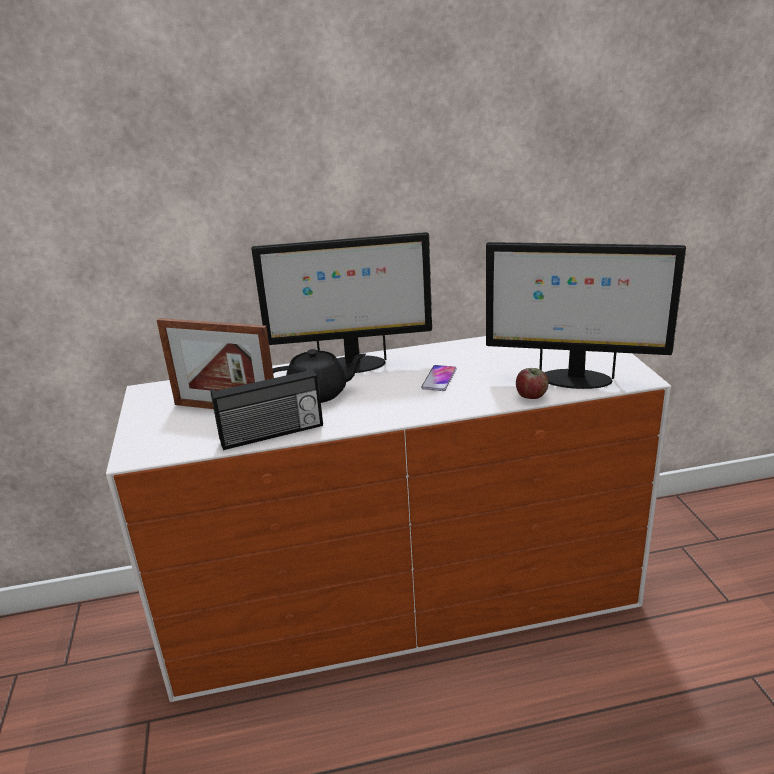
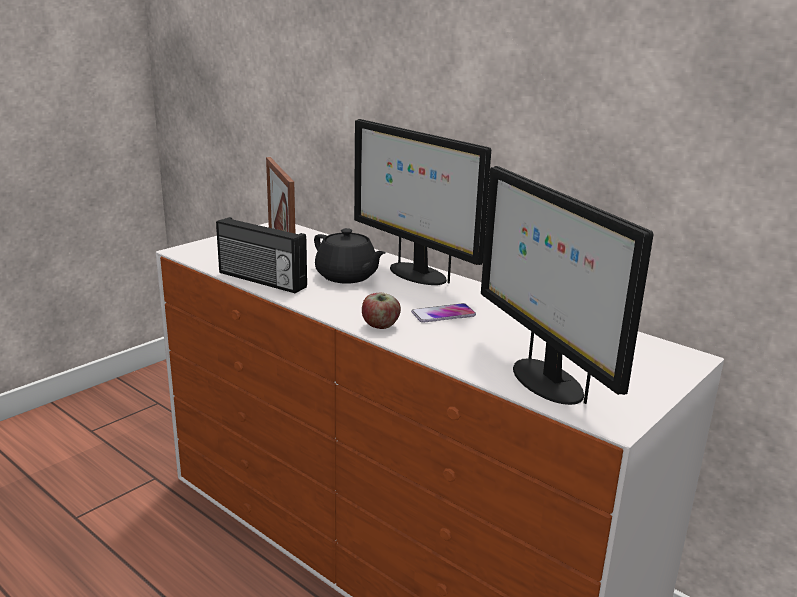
camera: 50 degrees right, 5 degrees down
(531, 396) = (470, 366): apple -> apple (380, 326)

